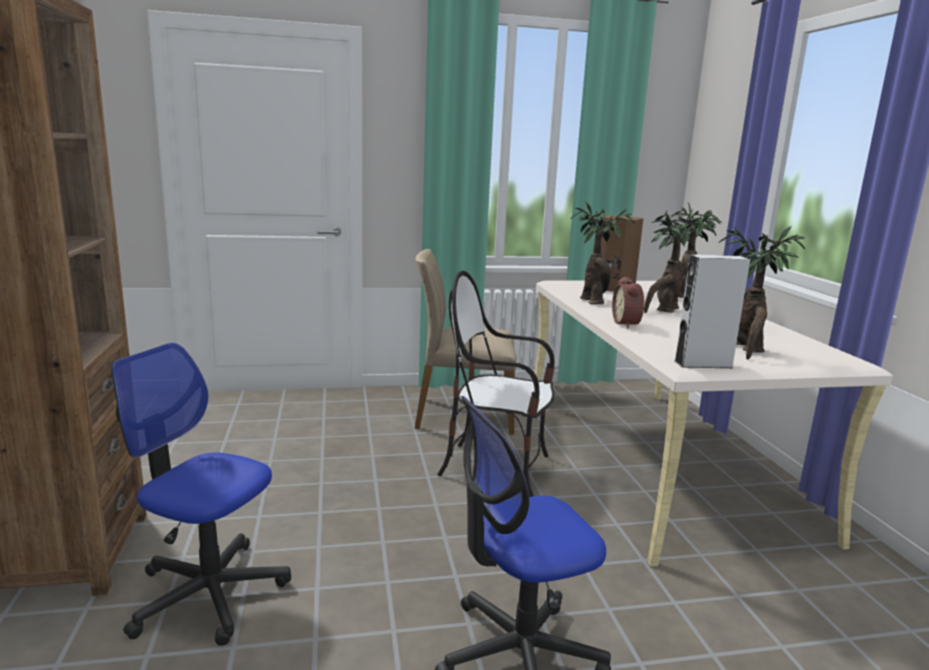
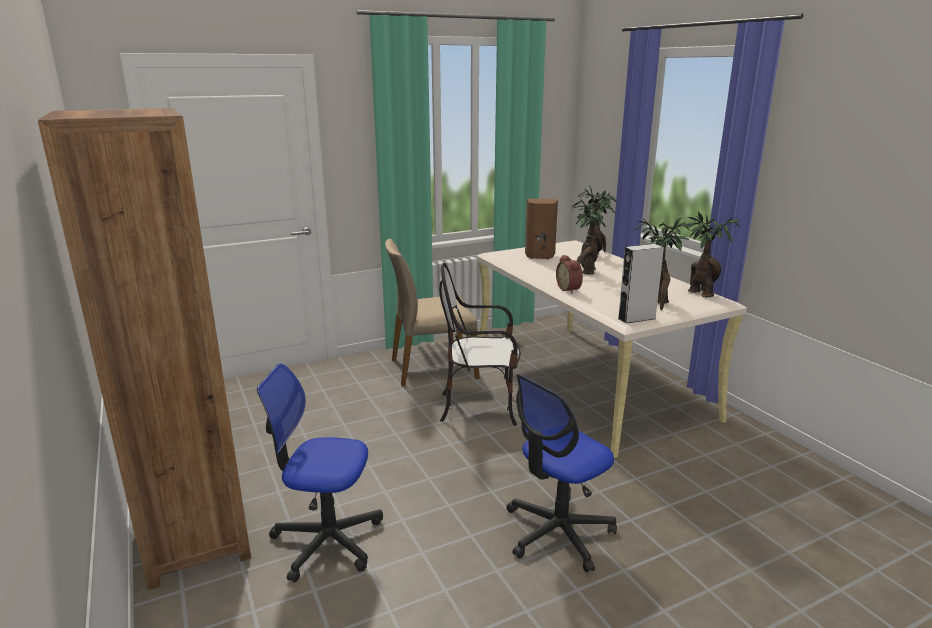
camera: 15 degrees left, 5 degrees up
(592, 301) = (532, 270): potted plant -> potted plant (699, 293)

